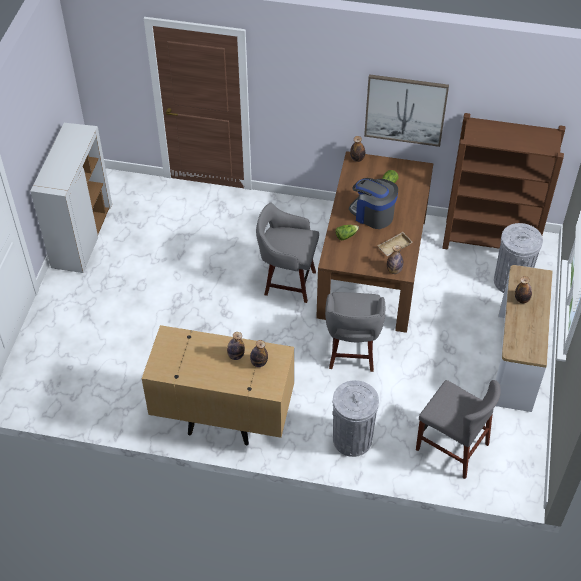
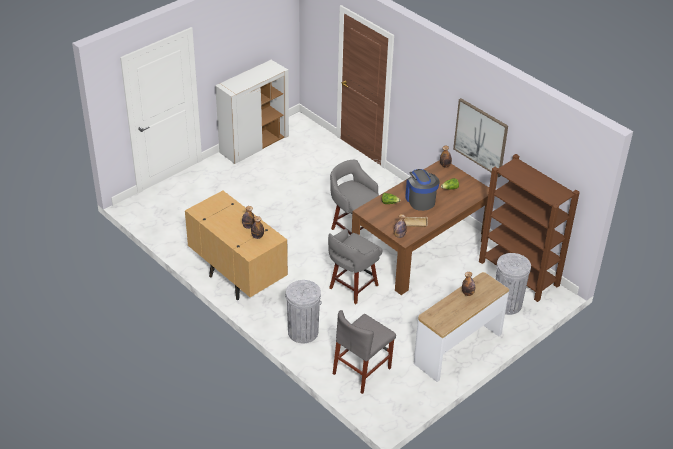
camera: 35 degrees right, 10 degrees down
(452, 446) = (362, 371): grey chair -> grey chair turned 60 degrees clockwise

